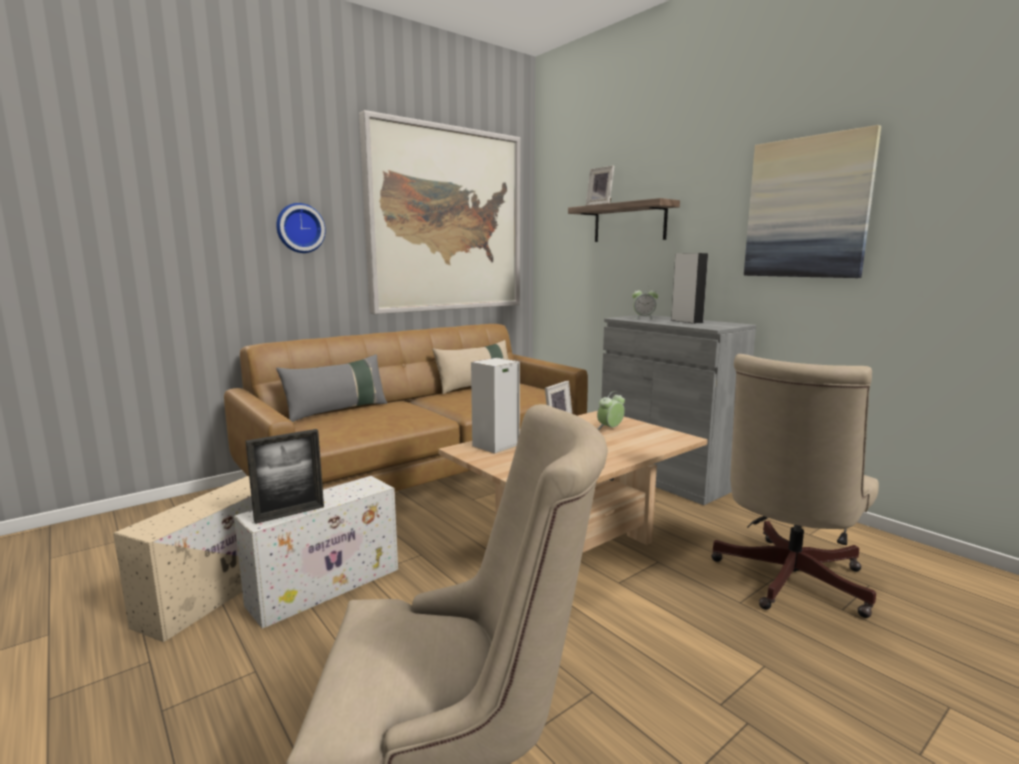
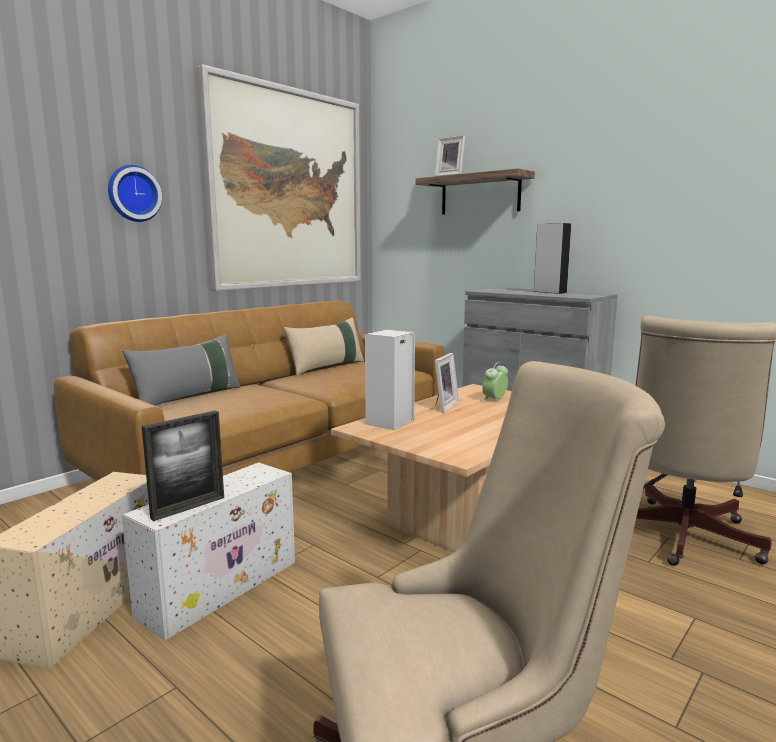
camera: 10 degrees left, 0 degrees up
(644, 318) = (504, 290): alarm clock -> none
(807, 208) = (666, 179): picture -> none

